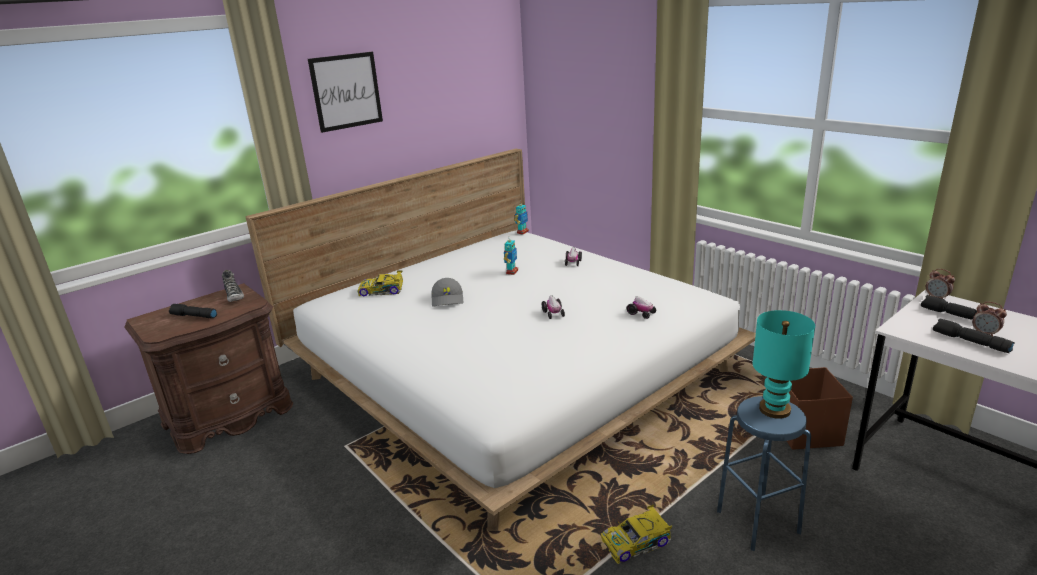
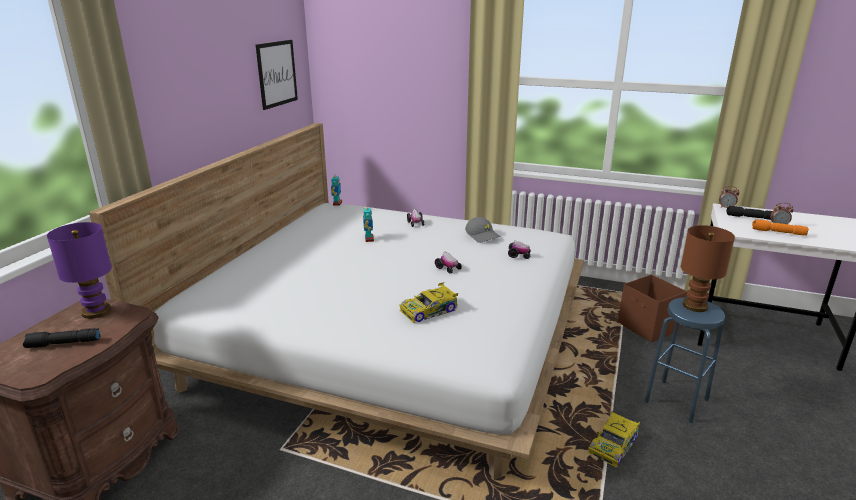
camera: 30 degrees left, 0 degrees up
(234, 296) = (96, 311): shoe -> purple table lamp
(346, 91) = (168, 62): picture -> picture (277, 73)
(382, 290) = (251, 277): toy car -> toy car (429, 310)
(448, 299) = (334, 273): grey cap -> grey cap (483, 236)
(774, 409) = (694, 305): turquoise table lamp -> brown table lamp
(969, 342) = (778, 232): black flashlight -> orange flashlight

